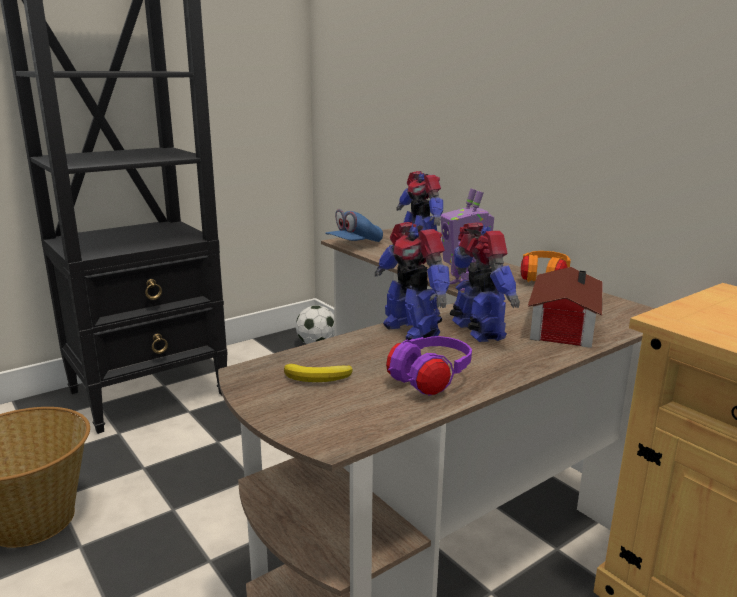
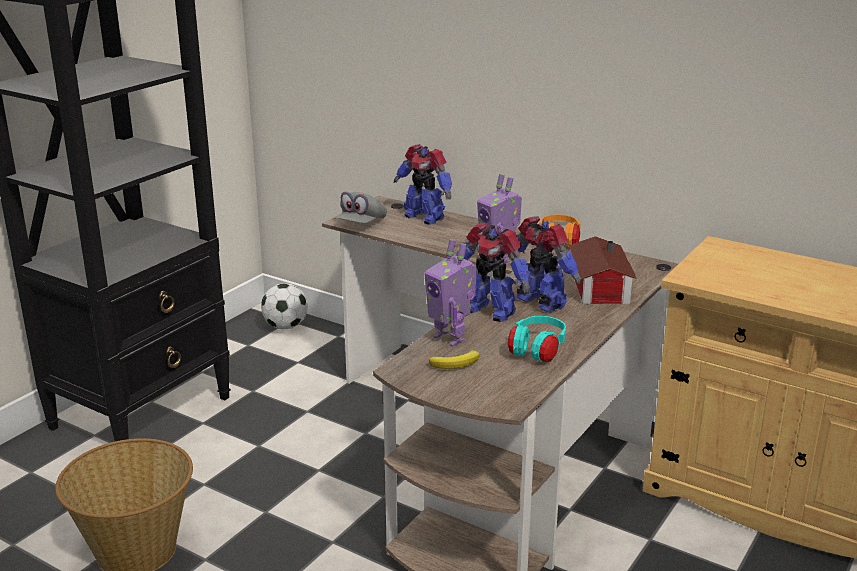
camera: 20 degrees left, 5 degrees up
(340, 349) = (450, 338): none -> toy robot
(354, 245) = (361, 224): blue cap -> grey cap
(429, 382) = (537, 352): purple headphones -> turquoise headphones

